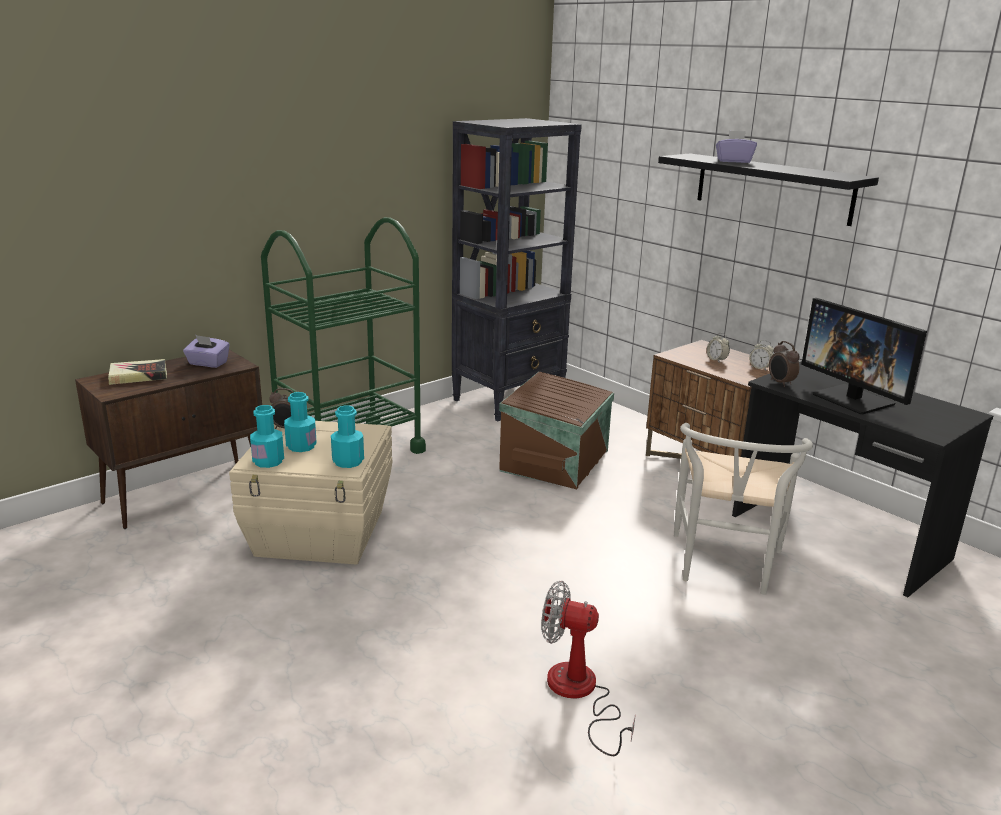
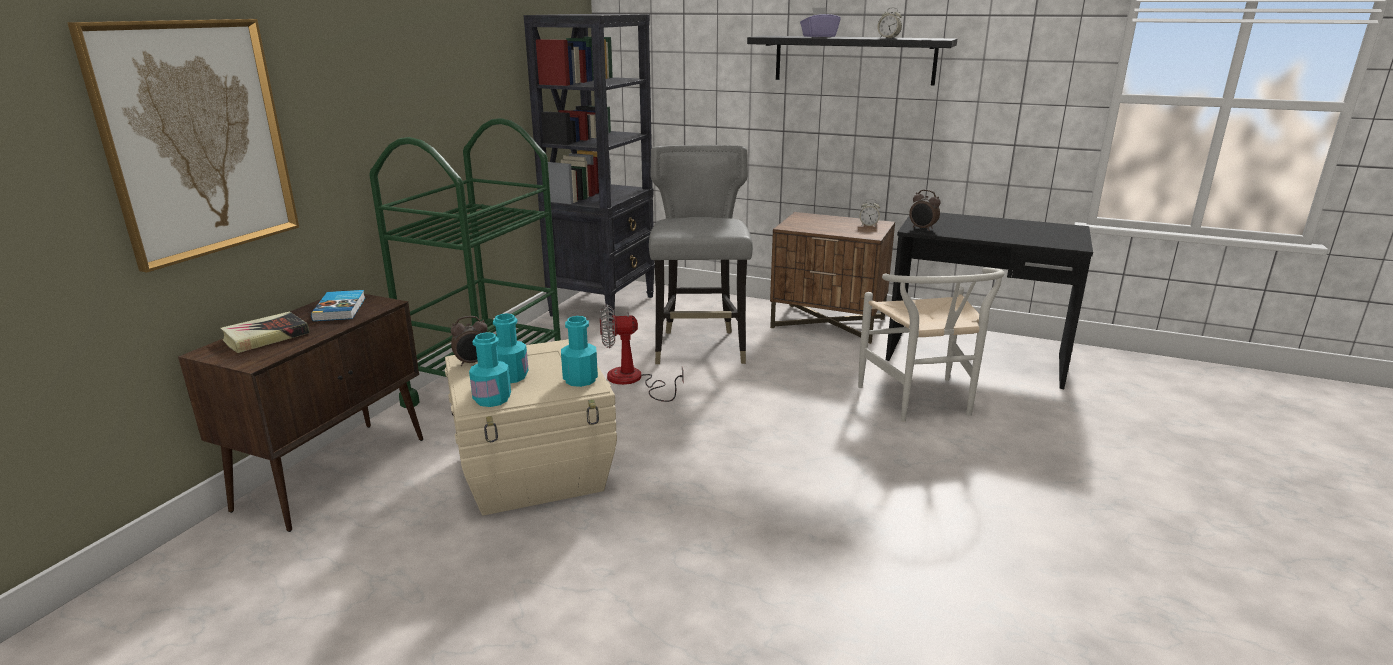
camera: 25 degrees left, 0 degrees up
(111, 220) = (196, 139): none -> picture
(208, 363) = (341, 309): purple tissue box -> book
(557, 460) = (700, 348): brown storage box -> grey chair
(579, 694) = (919, 542): fan -> fan (633, 381)
(716, 360) = (828, 225): alarm clock -> alarm clock (888, 38)
(853, 399) = (989, 231): monitor -> none

